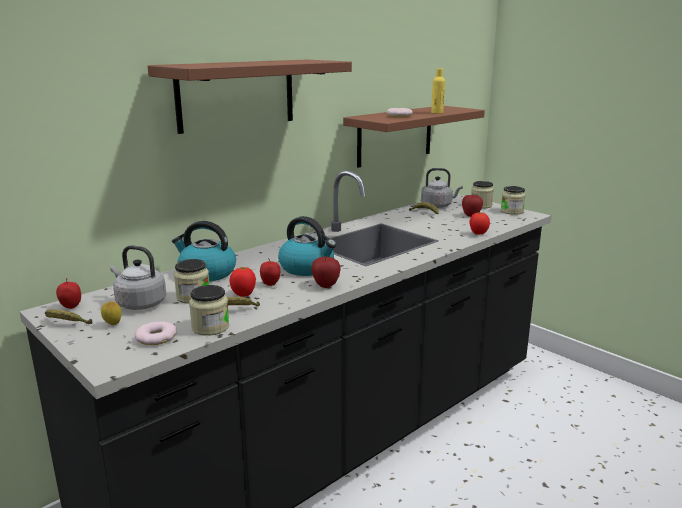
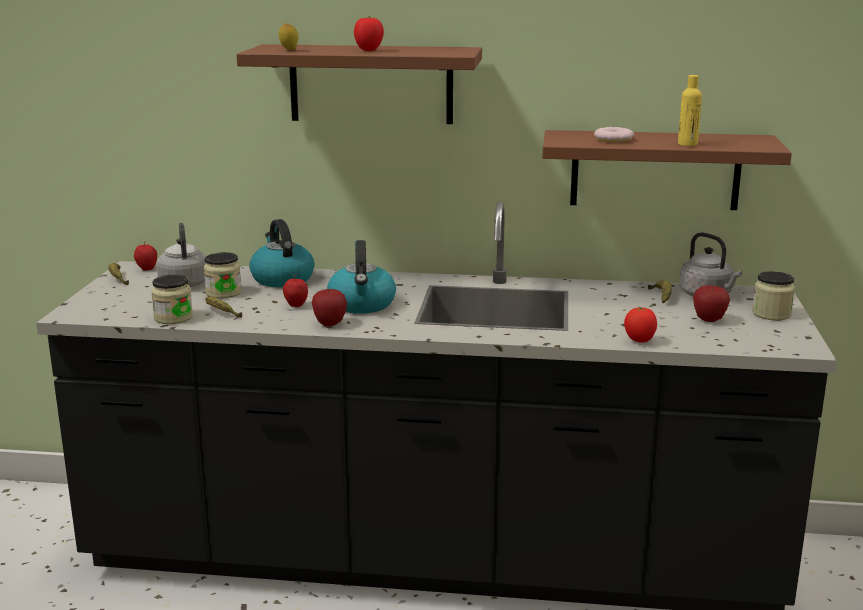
camera: 50 degrees right, 0 degrees up
(113, 325) = (134, 291): lemon -> lemon (289, 50)
(156, 337) = (131, 310): donut -> none
(244, 295) = (256, 305): tomato -> tomato (368, 50)
(512, 211) = (789, 335): jar -> none

